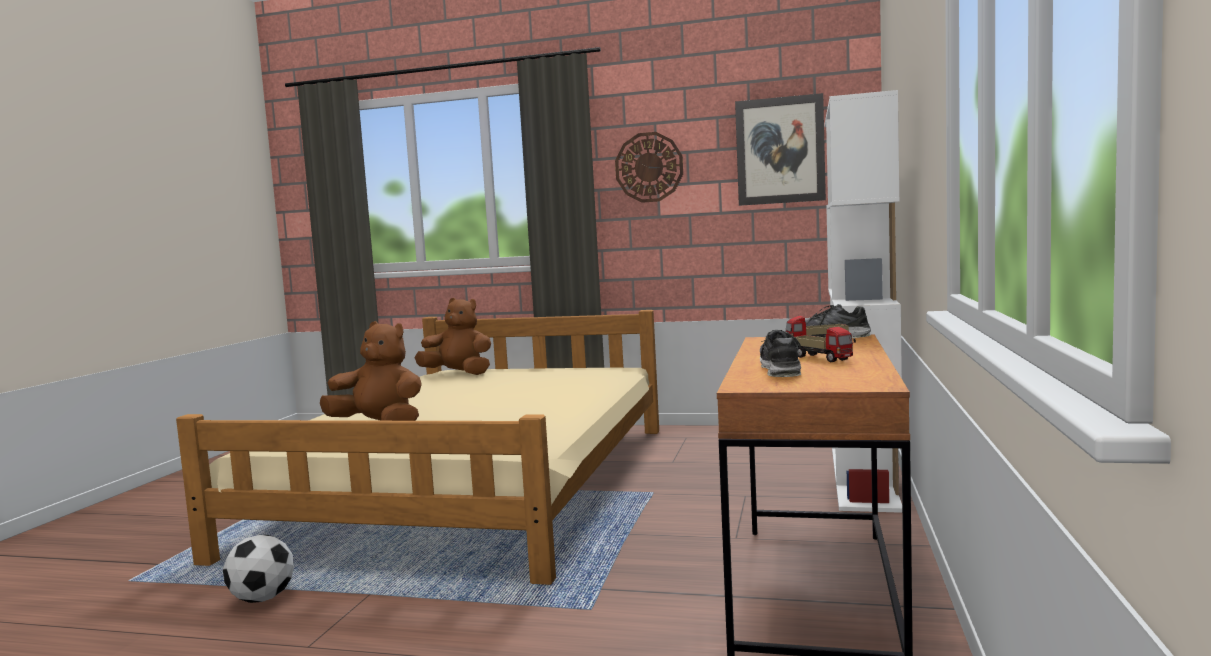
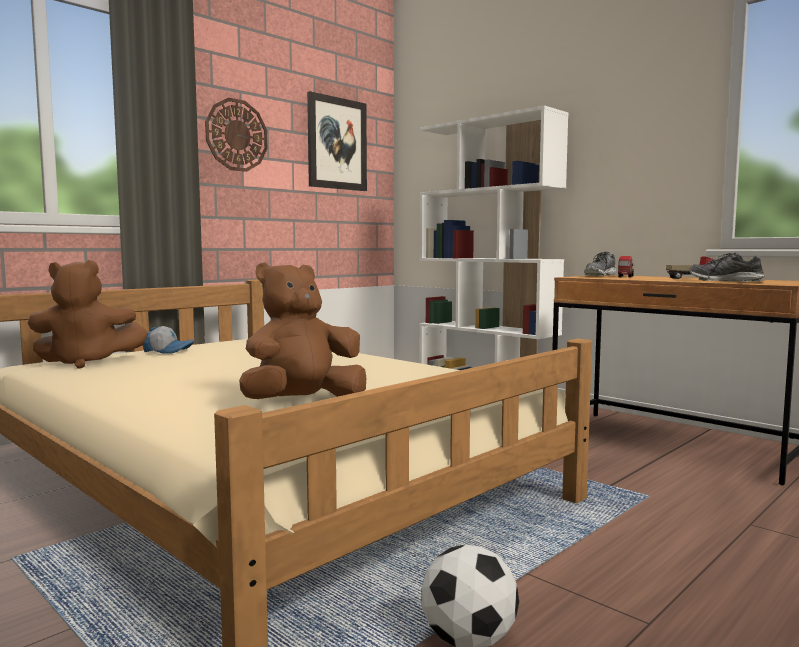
camera: 60 degrees left, 0 degrees up
(459, 374) = (86, 363): brown plush toy -> brown plush toy turned 150 degrees counterclockwise
(521, 372) = (168, 351): none -> cap

